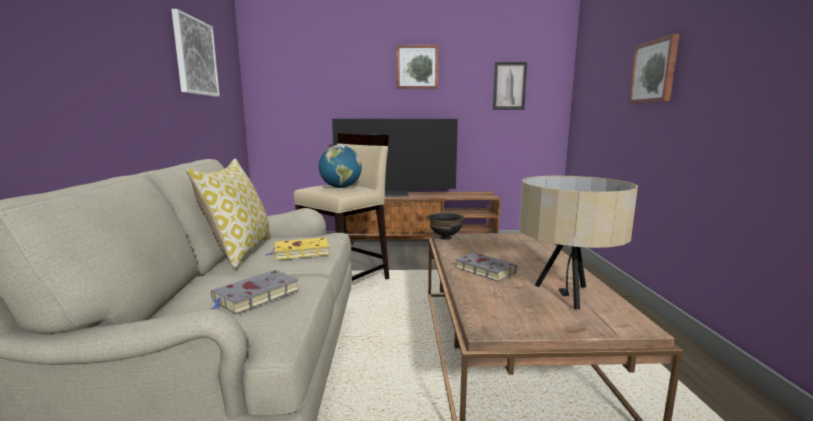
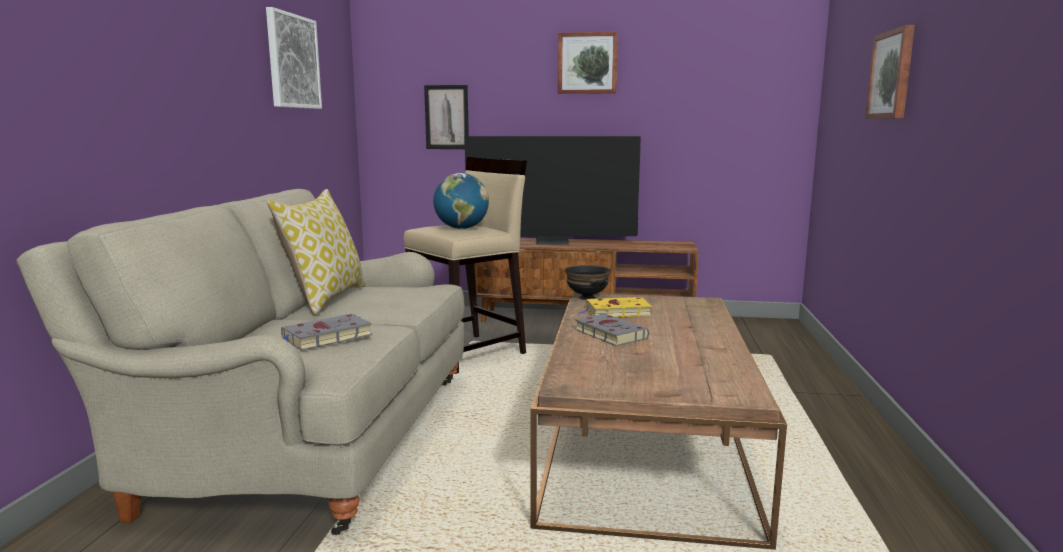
camera: 10 degrees right, 0 degrees up
(300, 252) = (391, 302): yellow book -> yellow book (616, 312)
(509, 86) = (722, 88): picture -> picture (446, 117)
(566, 296) = (687, 365): beige table lamp -> none

